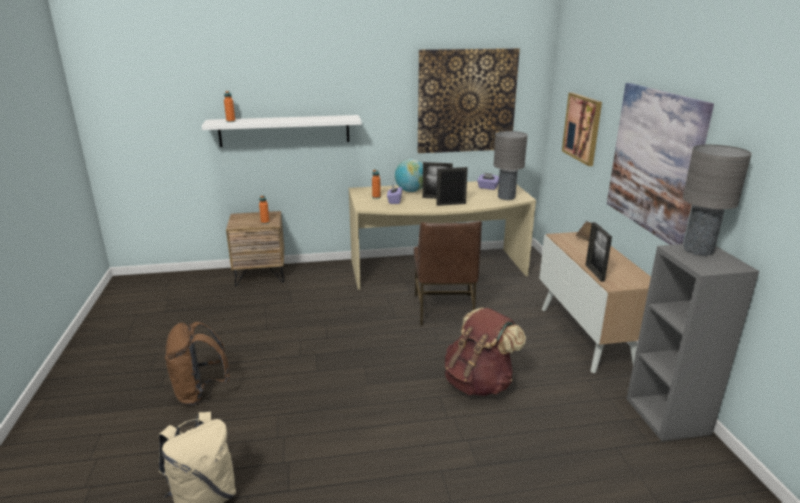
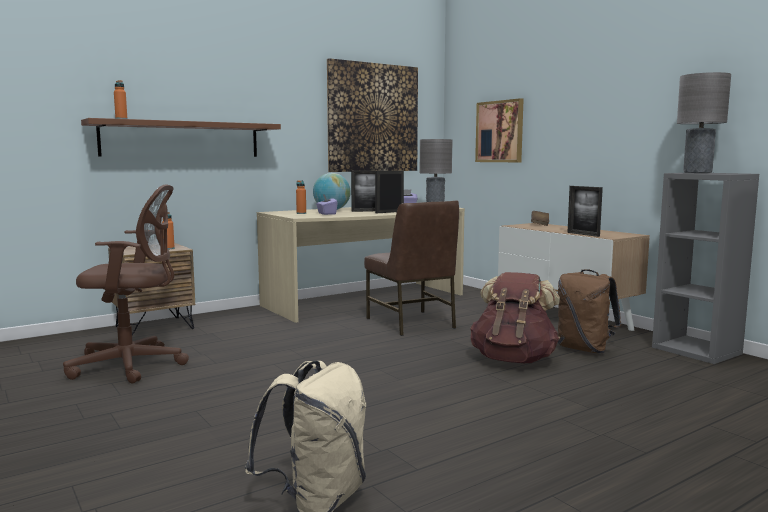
camera: 25 degrees left, 15 degrees down
(200, 392) = (189, 422): brown backpack -> brown backpack (585, 349)
(215, 319) = (132, 365): none -> brown office chair
(284, 130) = (182, 139): white shelf -> brown shelf
(654, 161) = (605, 128): picture -> none

